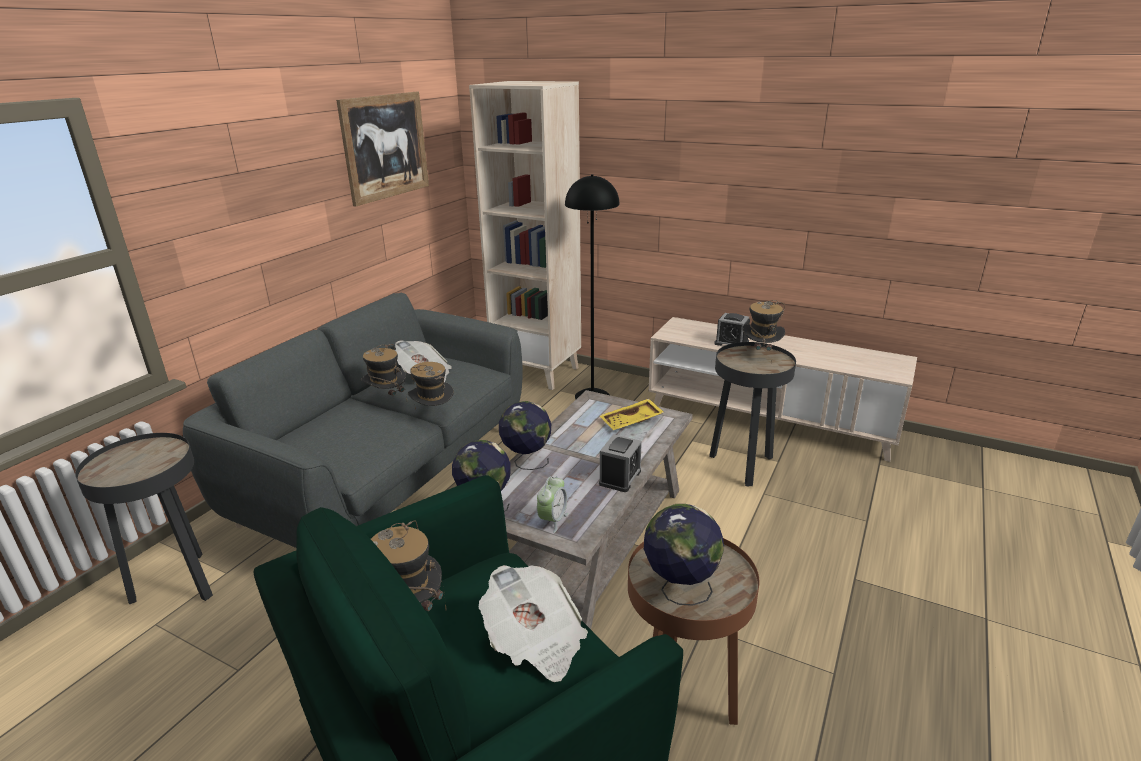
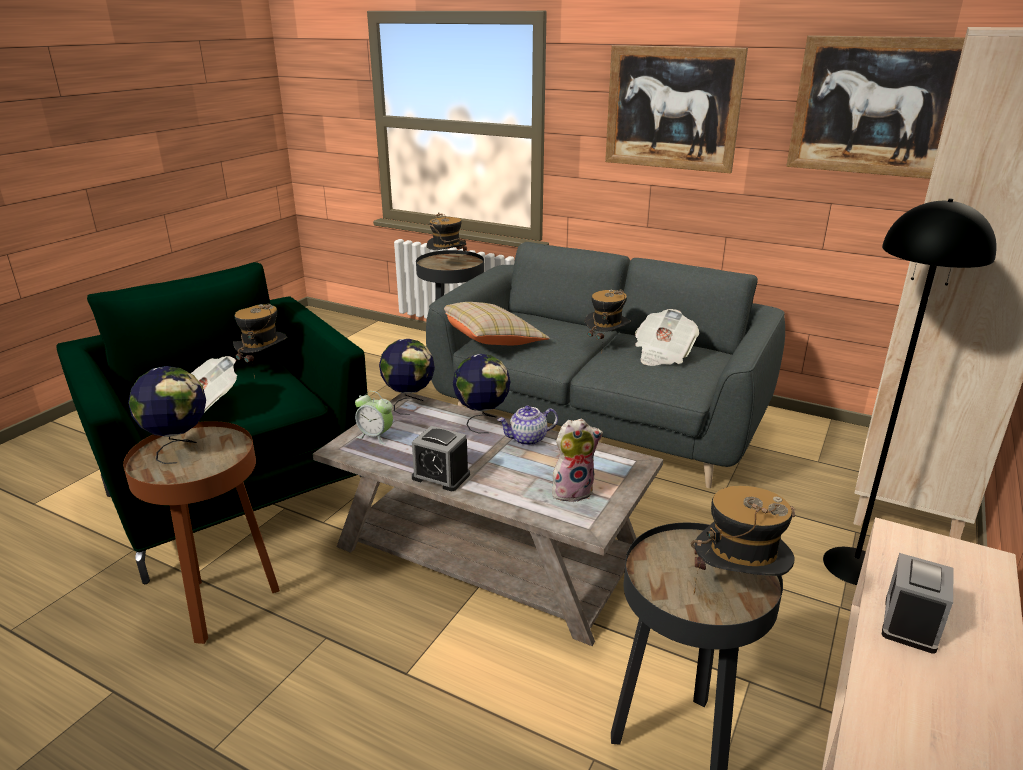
camera: 90 degrees right, 0 degrees up
(259, 183) = (672, 108): none -> picture
(345, 461) = (490, 340): none -> beige pillow
(433, 415) = (577, 369): hat -> hat (447, 264)
(559, 439) = (527, 439): none -> teapot
(631, 422) = (573, 491): yellow tray -> plush toy

